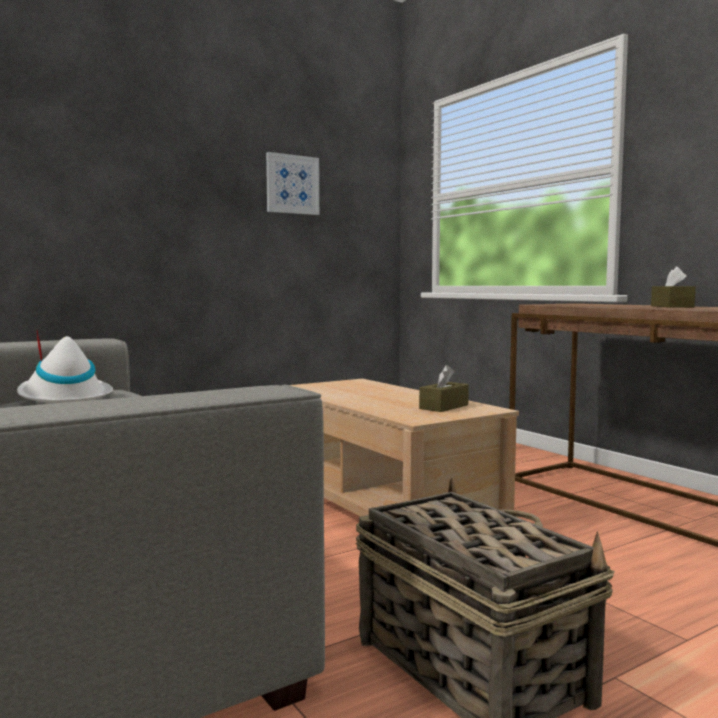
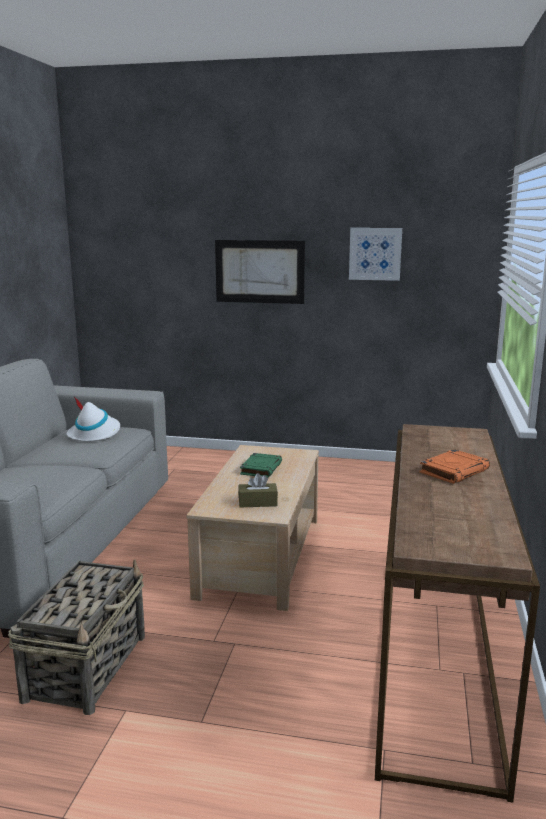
camera: 45 degrees right, 10 degrees up
(161, 197) = (259, 271): none -> picture
(358, 392) = (261, 468): none -> green book
(672, 306) = (454, 471): brown tissue box -> orange book

